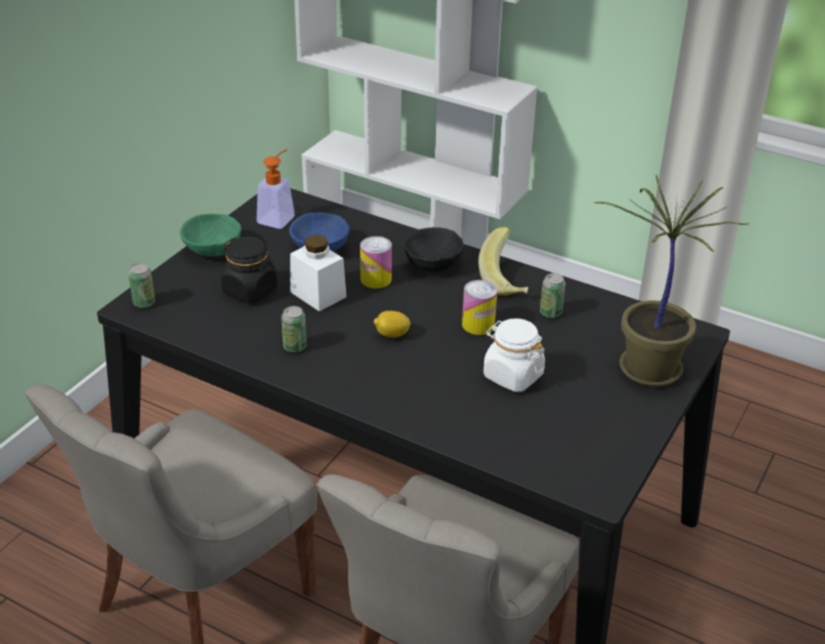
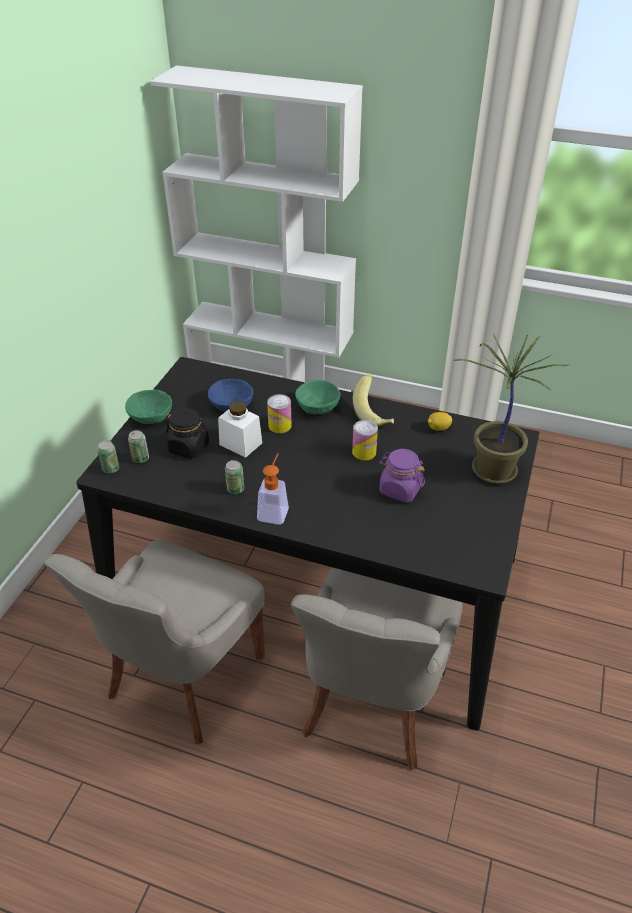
camera: 10 degrees left, 5 degrees up
(279, 217) = (193, 384): soap dispenser -> soap dispenser (274, 510)
(392, 334) = (304, 469): lemon -> lemon (438, 428)
(433, 264) = (318, 408): black bowl -> green bowl
(512, 375) = (400, 489): white jar -> purple jar
(550, 312) = (412, 435): can -> can (140, 458)

